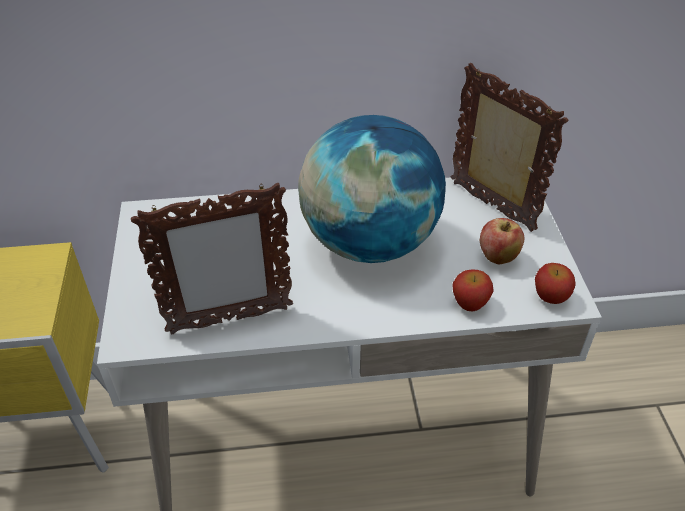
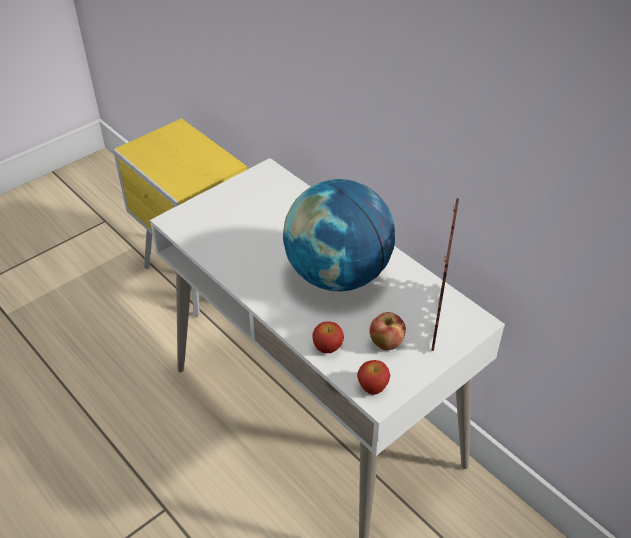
camera: 55 degrees right, 0 degrees up
(229, 320) = (218, 249): picture frame -> none

